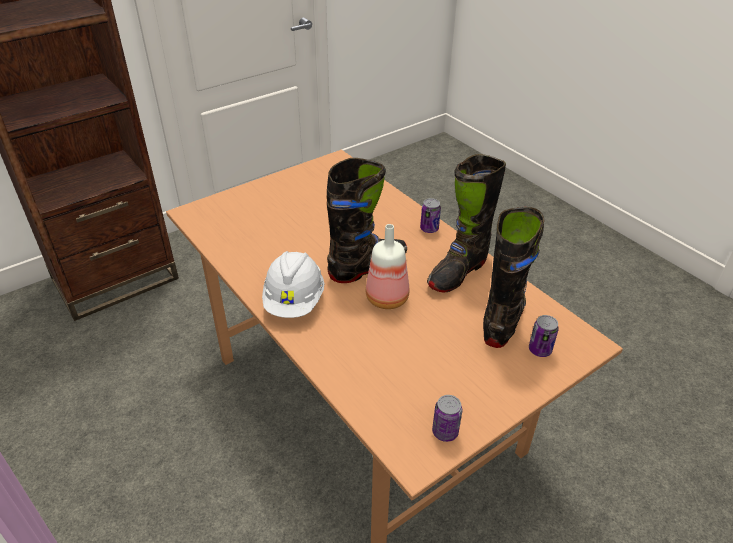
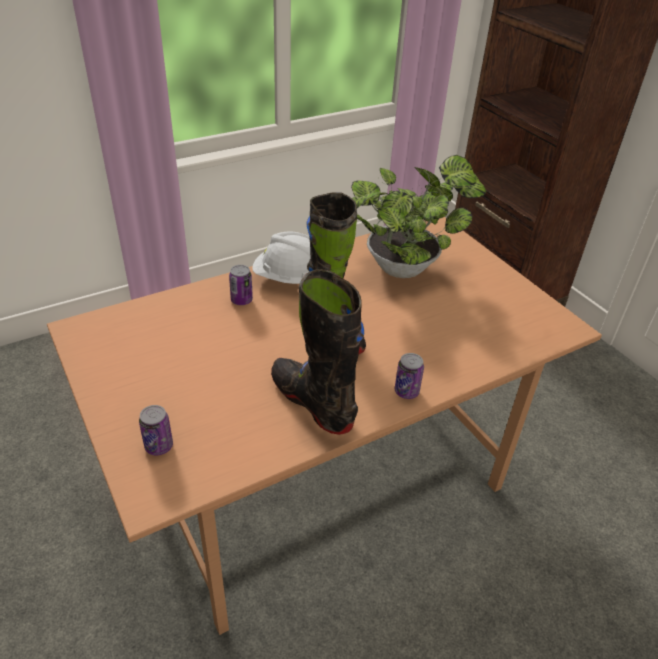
camera: 95 degrees right, 0 degrees up
(266, 230) = (406, 267): none -> potted plant
(388, 298) = (279, 338): bottle -> none
(445, 432) = (93, 350): can -> can (241, 300)
(503, 319) = (219, 425): black boot -> none

